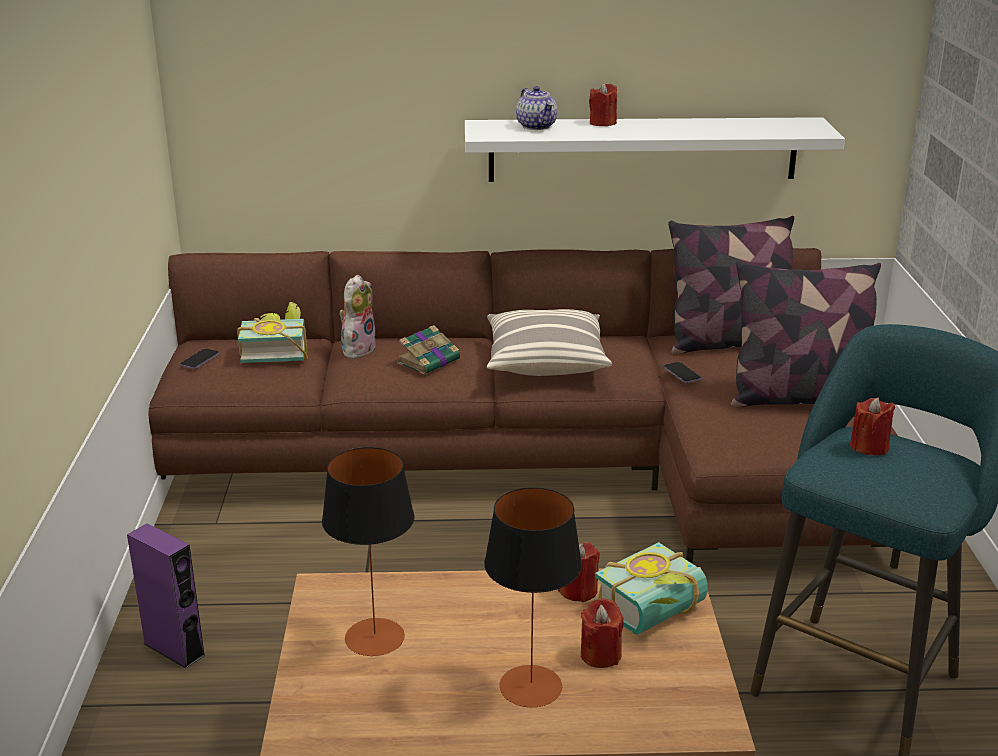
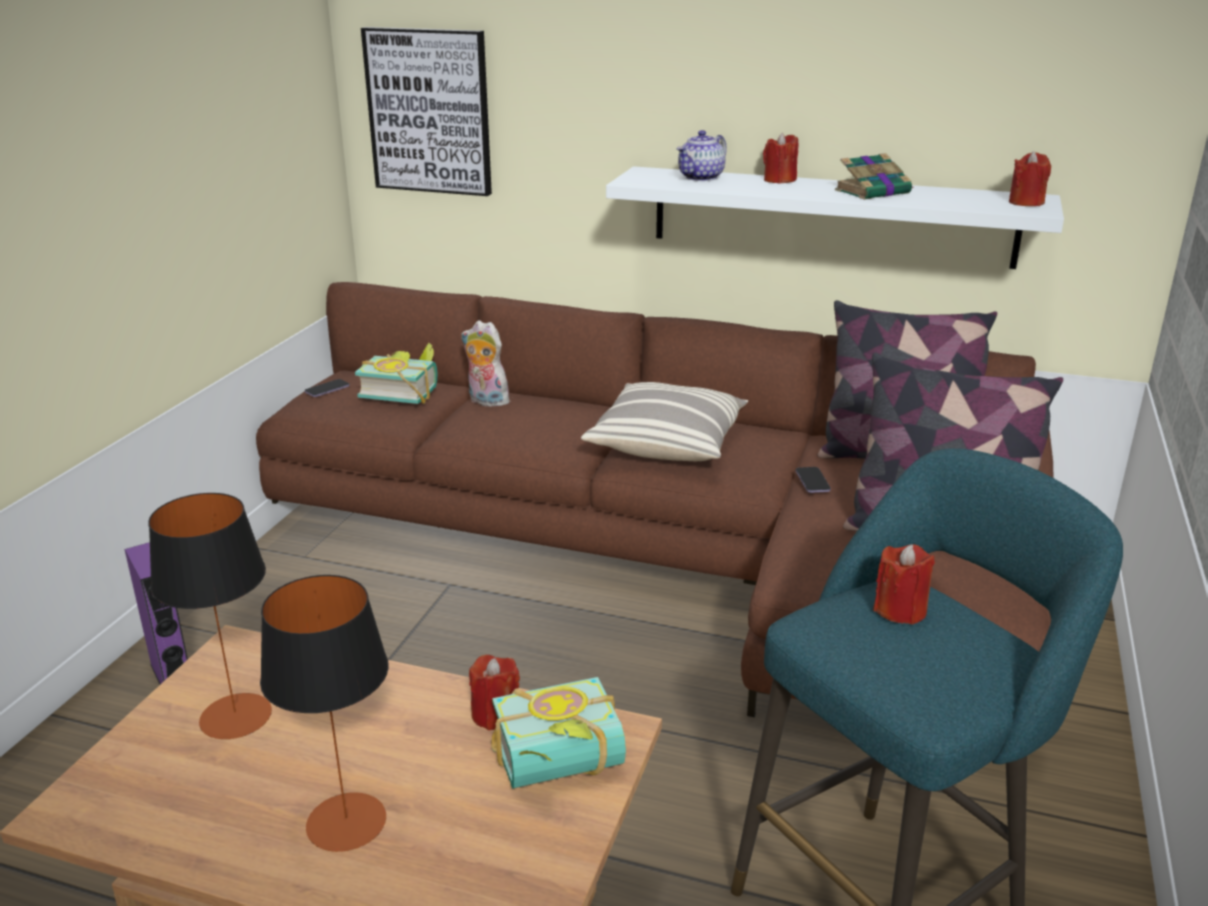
camera: 20 degrees right, 0 degrees up
(261, 83) = (429, 111): none -> picture
(358, 349) = (486, 402): plush toy -> plush toy turned 105 degrees counterclockwise
(430, 361) = (544, 423): book -> book (874, 191)
(537, 126) = (701, 178): teapot -> teapot turned 45 degrees clockwise
(600, 655) = (456, 803): red candle -> red candle (1026, 202)

